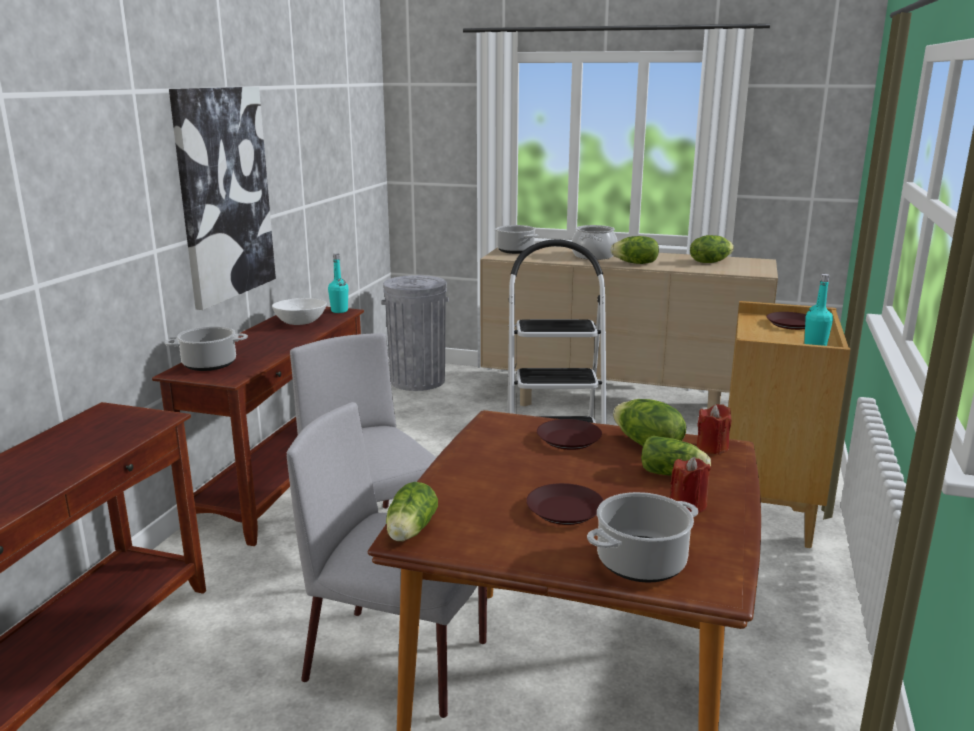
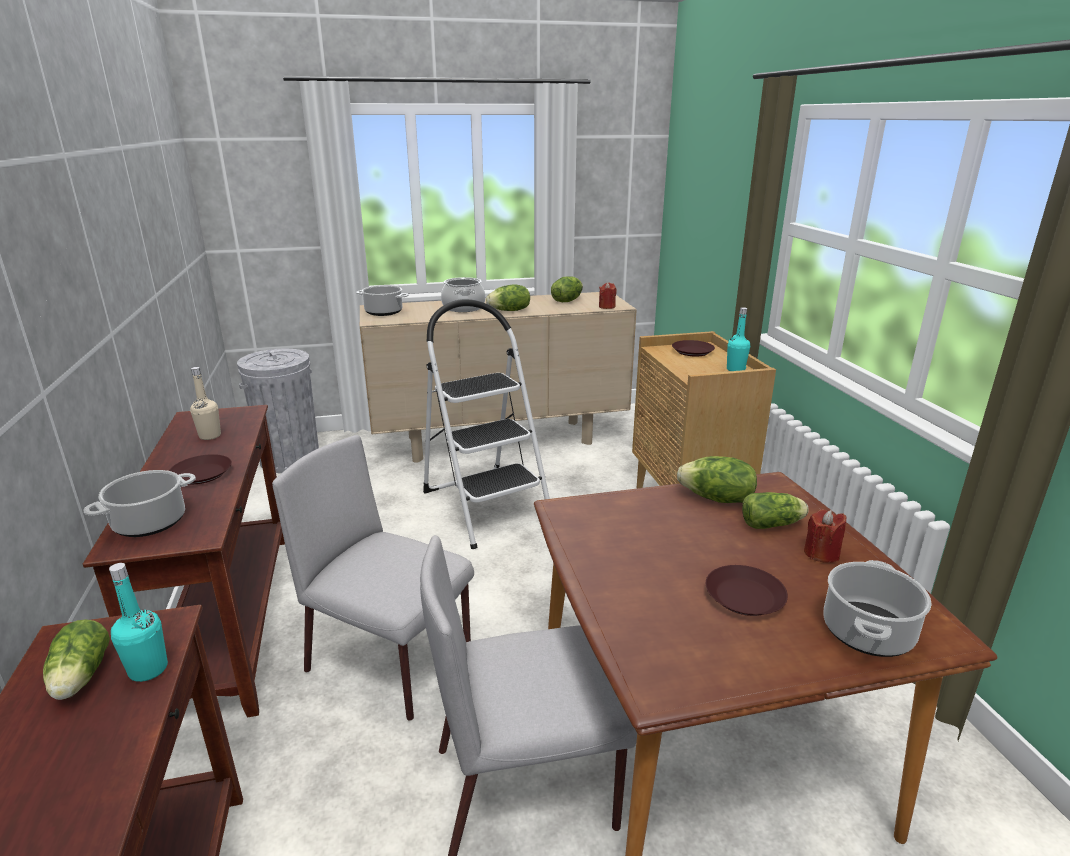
camera: 30 degrees left, 5 degrees up
(224, 194) = (93, 298): picture -> none
(301, 322) = (210, 436): white bowl -> beige bottle
(339, 311) = (241, 411): turquoise bottle -> turquoise bottle (148, 669)
(409, 532) = (649, 682): lettuce -> lettuce (79, 679)
(569, 440) = (652, 513): brown plate -> brown plate (202, 474)
(712, 447) = (764, 486): red candle -> red candle (607, 307)

